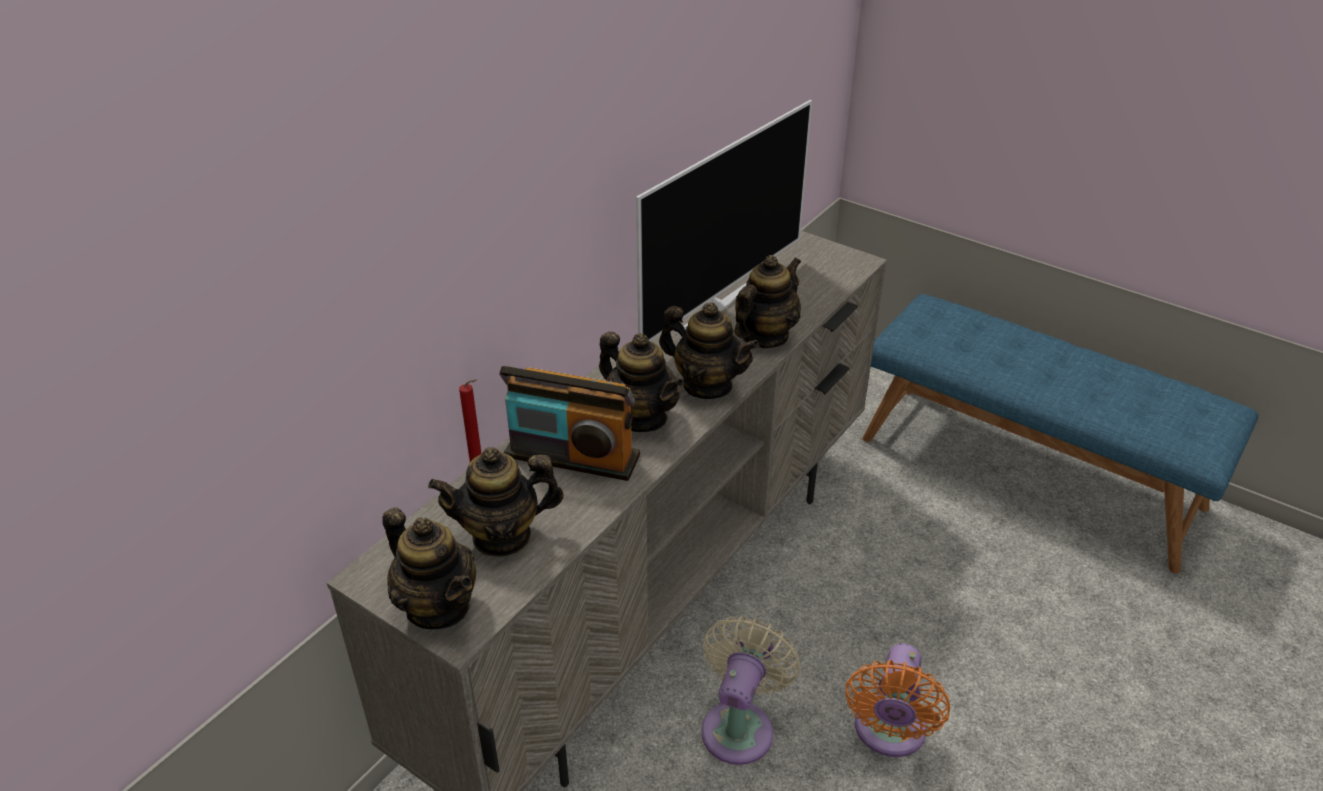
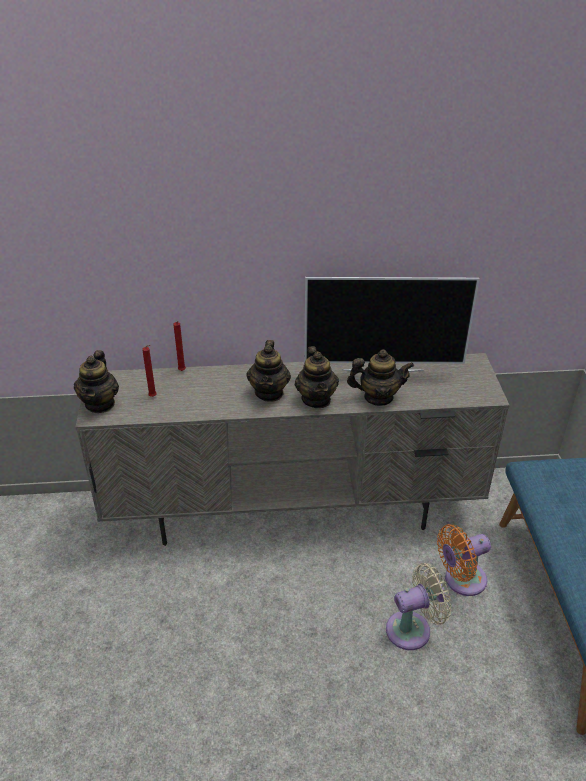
camera: 50 degrees right, 0 degrees up
(502, 536) = (153, 397): teapot -> red candle
(572, 456) = (221, 388): radio -> none
(740, 725) = (251, 585): beige fan -> beige fan (413, 629)
(888, 733) = (304, 646): orange fan -> orange fan (461, 580)

